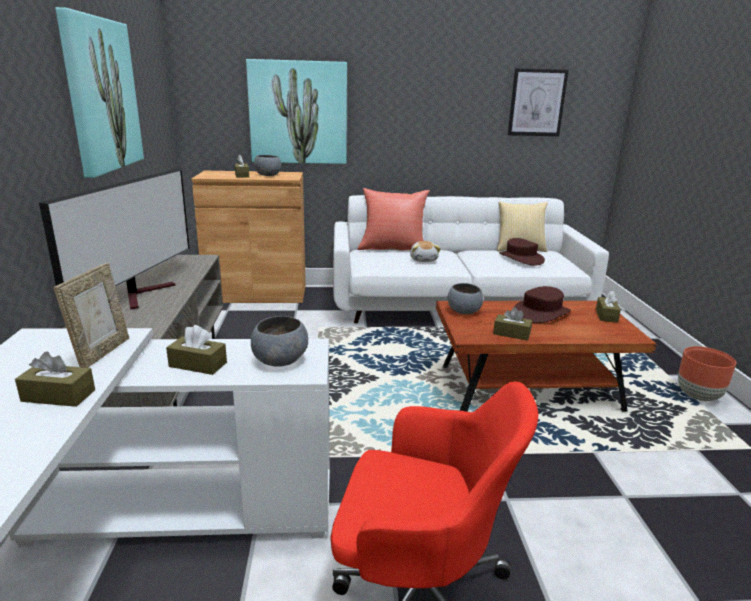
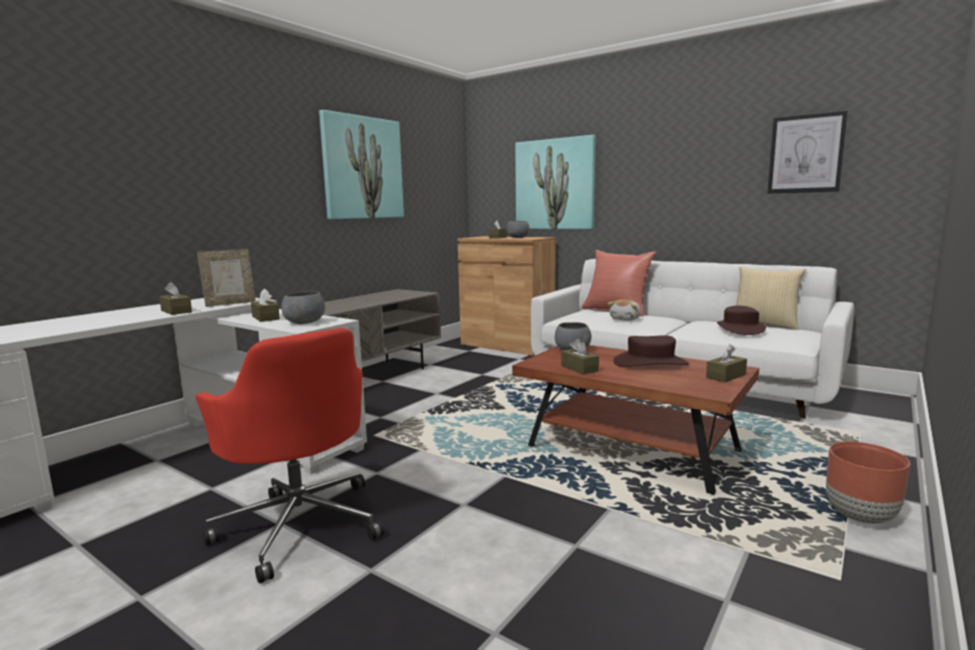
camera: 40 degrees right, 10 degrees down
(143, 294) = (347, 303): television -> none

